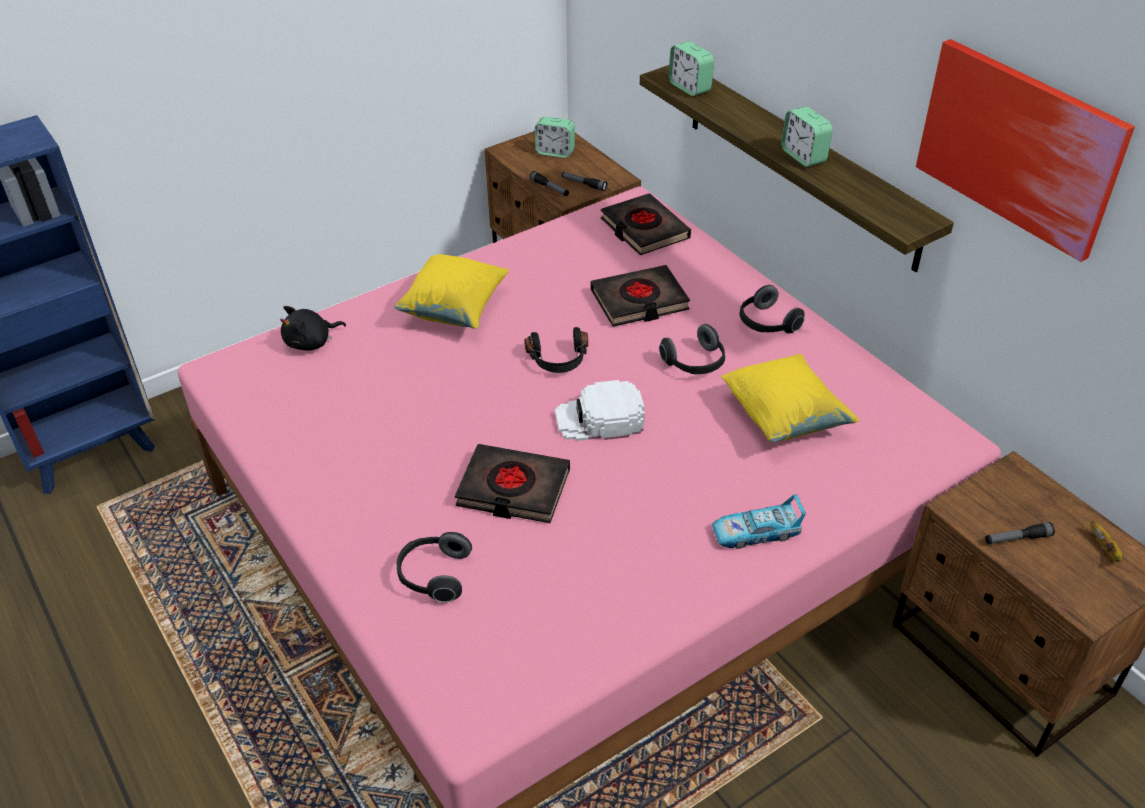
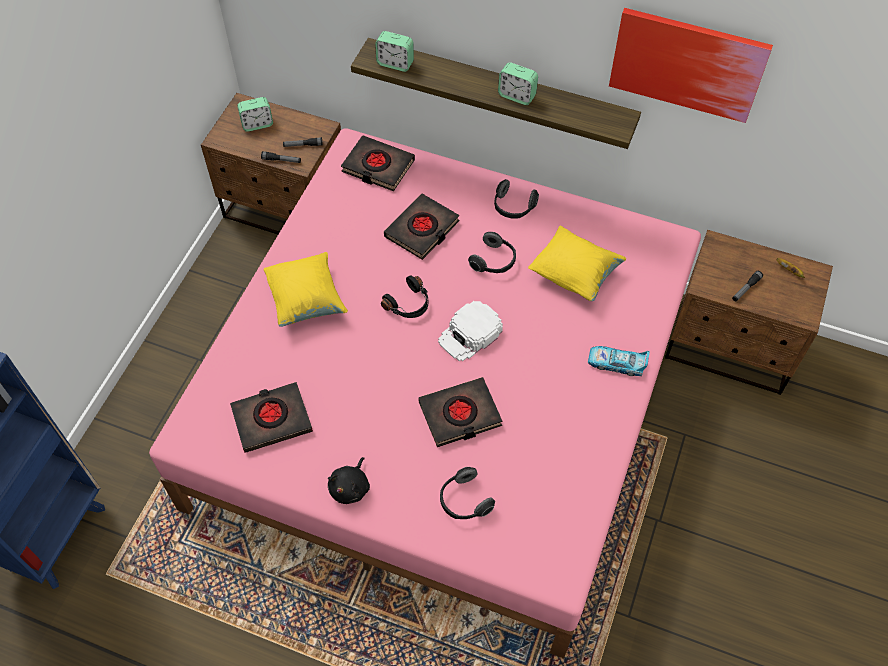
camera: 35 degrees left, 15 degrees up
(311, 342) = (230, 380): black plush toy -> black plush toy (350, 487)
(315, 394) = (272, 419): none -> black book
(756, 532) = (616, 363): toy car -> toy car turned 60 degrees clockwise

